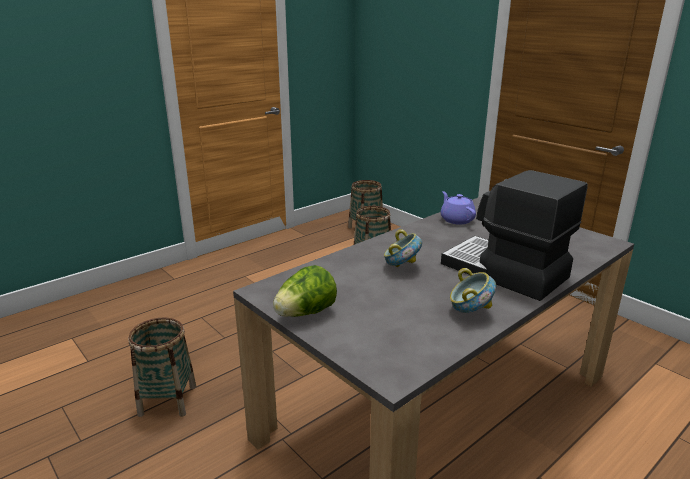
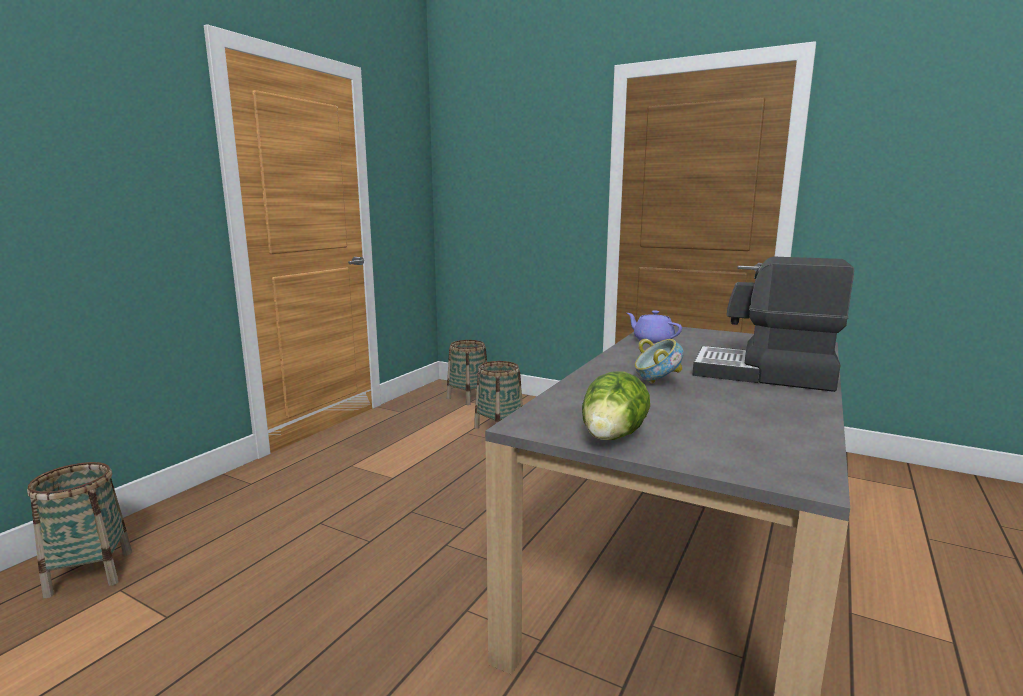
camera: 20 degrees left, 10 degrees down
(167, 400) = (334, 642): basket -> basket (90, 573)
(469, 312) = (786, 410): bowl -> none

